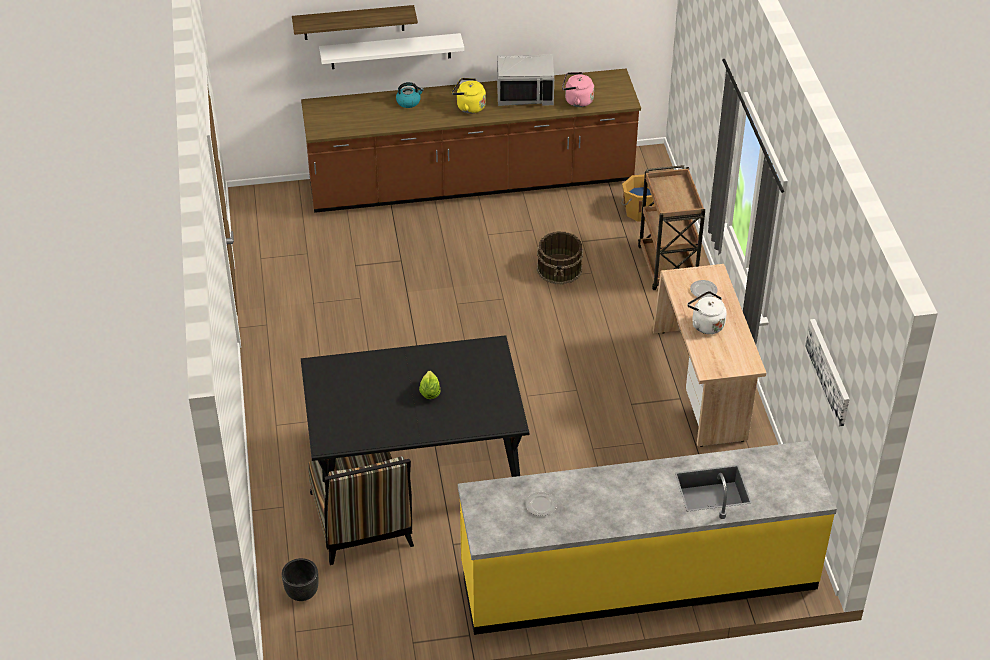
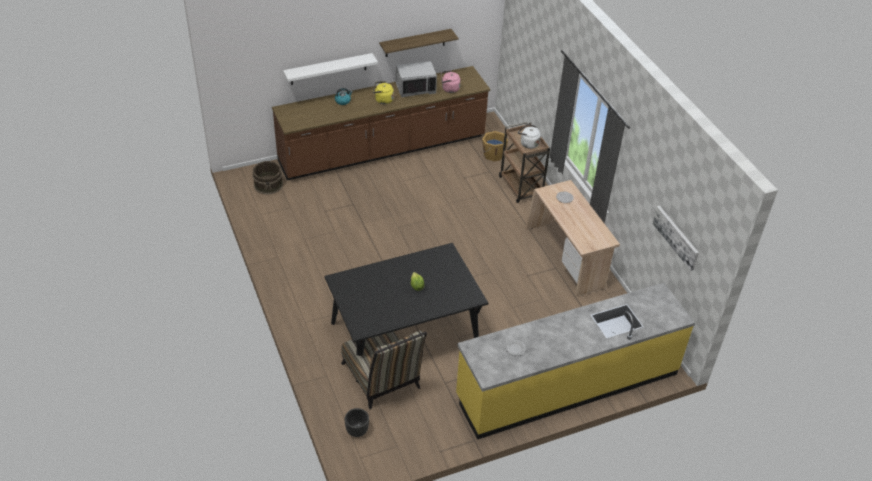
camera: 15 degrees left, 0 degrees up
(353, 22) = (305, 52): shelf -> shelf (415, 43)
(560, 268) = (455, 196): brown bucket -> brown bucket (268, 184)
(706, 324) = (573, 219): white kettle -> white kettle (528, 143)

